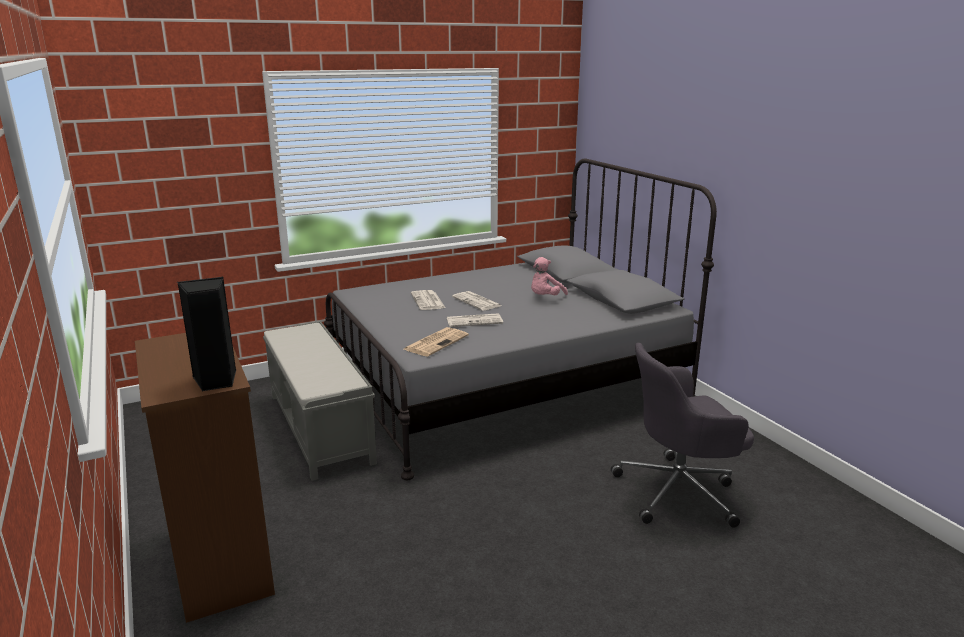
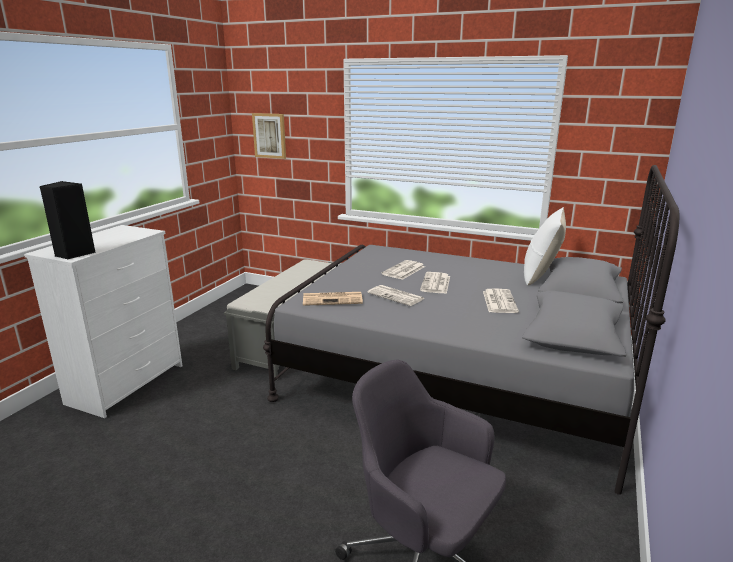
camera: 50 degrees right, 0 degrees up
(151, 179) = (270, 135): none -> picture
(221, 558) = (128, 383): brown dresser -> white dresser
(525, 271) = (540, 275): none -> white pillow
(545, 298) = (499, 301): pink plush toy -> newspaper

